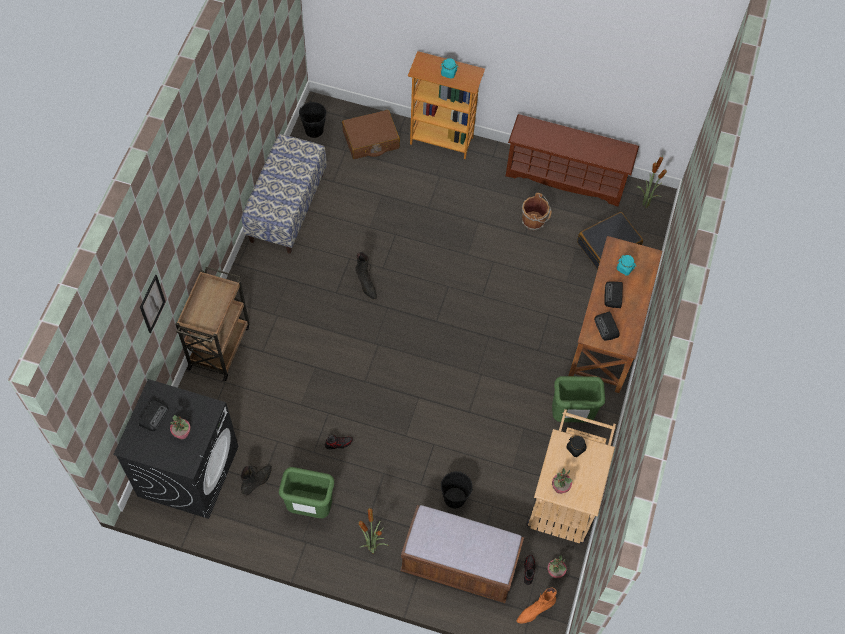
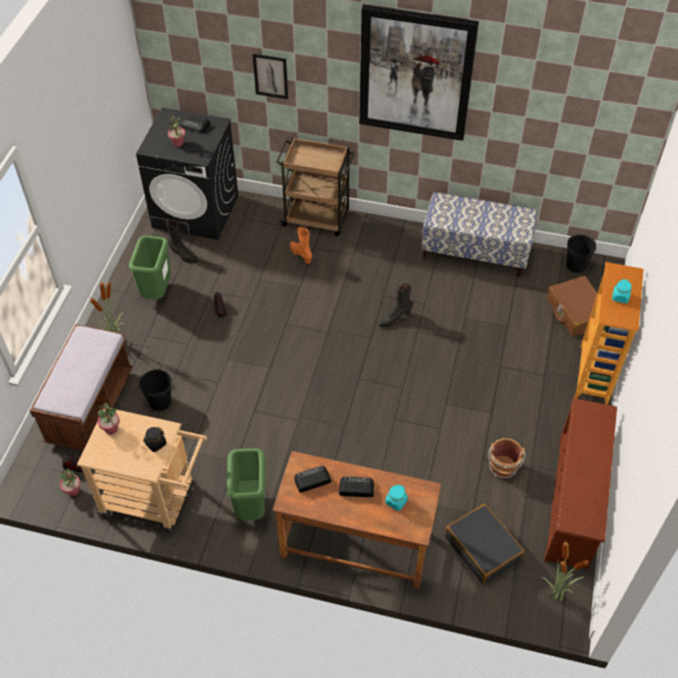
camera: 90 degrees right, 10 degrees down
(209, 155) = (415, 74): none -> picture
(535, 611) = (35, 473): orange boot -> orange boot (301, 254)

